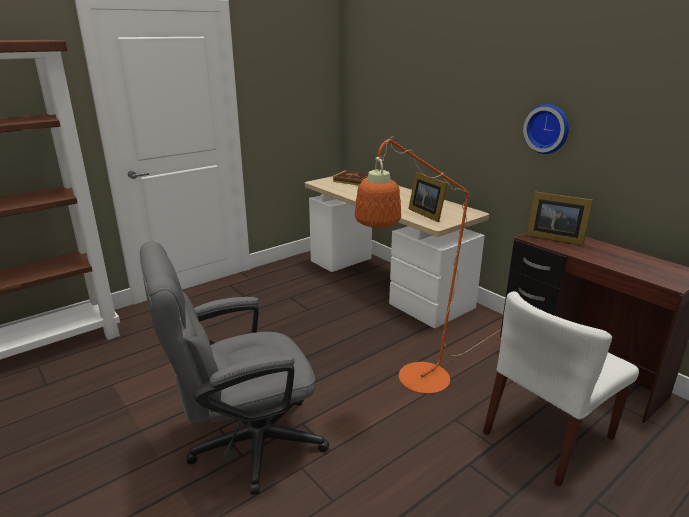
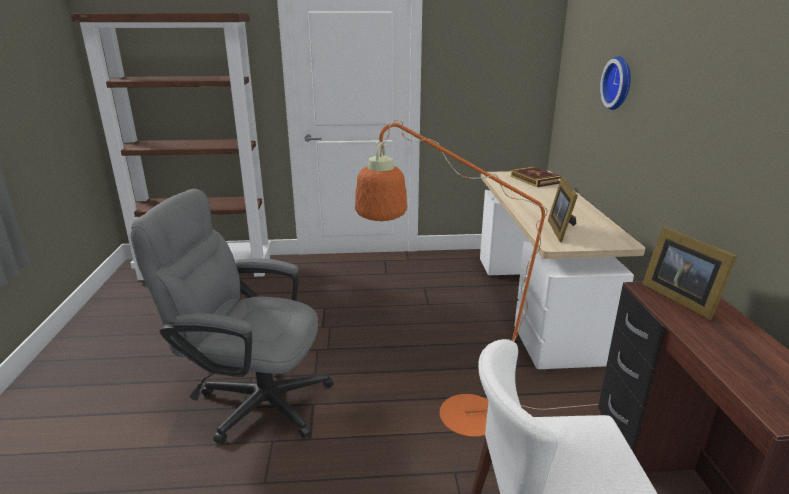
camera: 35 degrees right, 0 degrees up
(548, 128) = (724, 143): wall clock -> wall clock (619, 83)

